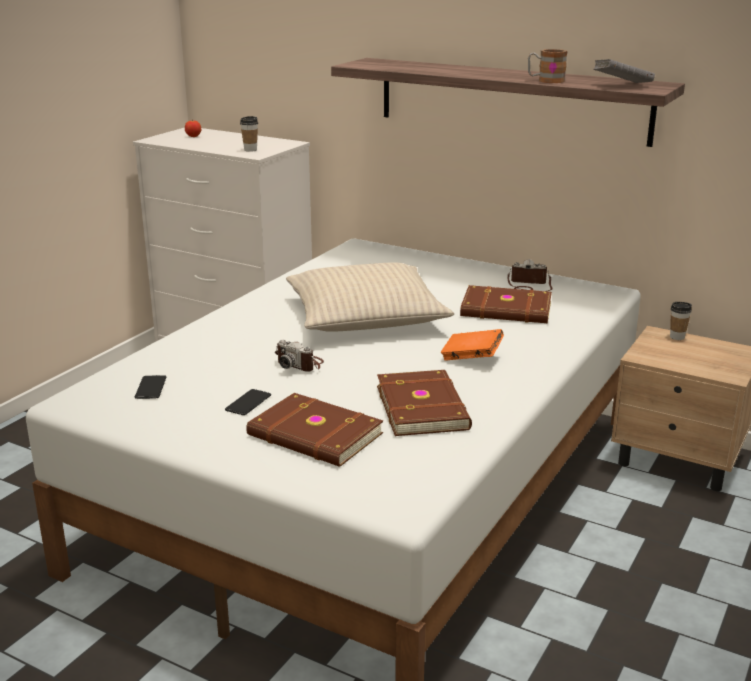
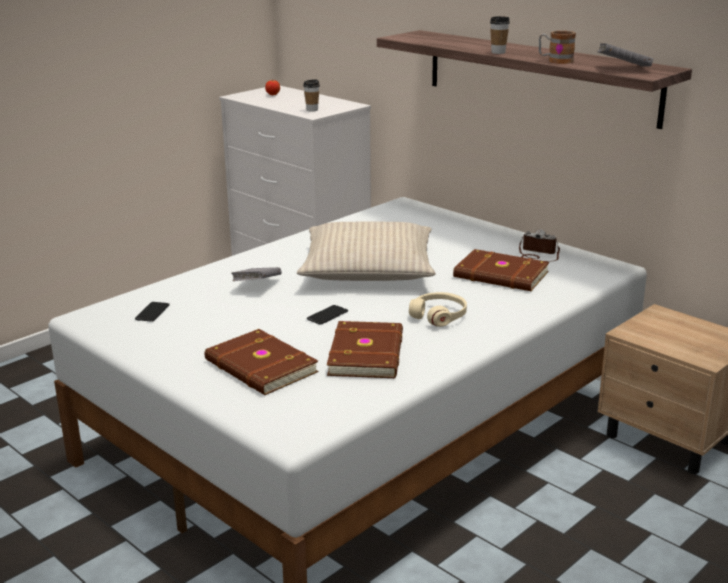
camera: 15 degrees right, 0 degrees up
(248, 403) = (222, 333): phone -> phone (327, 315)
(254, 346) = (257, 286): none -> grey book
(300, 364) = (285, 305): camera -> none
(471, 358) = (439, 316): orange book -> beige headphones
(677, 337) = (677, 318): cup -> cup (498, 52)

